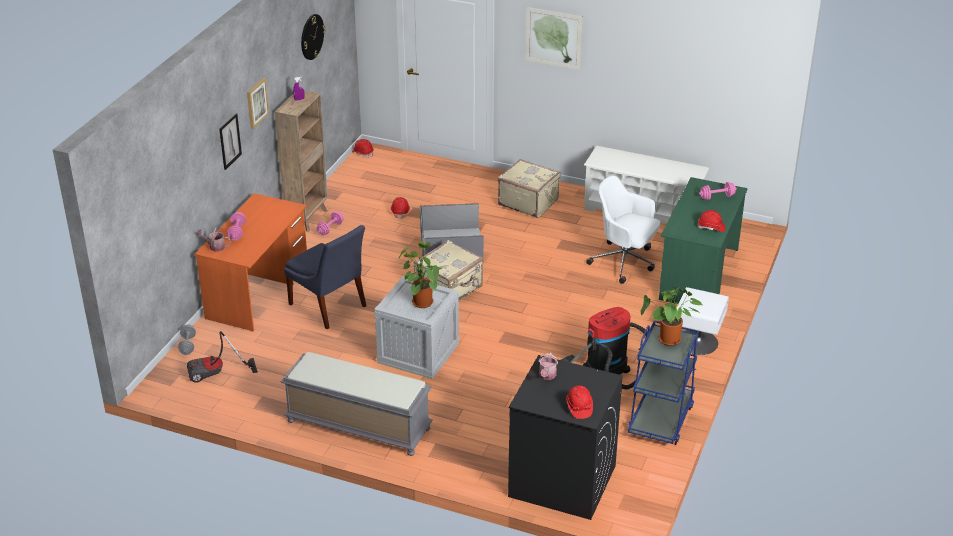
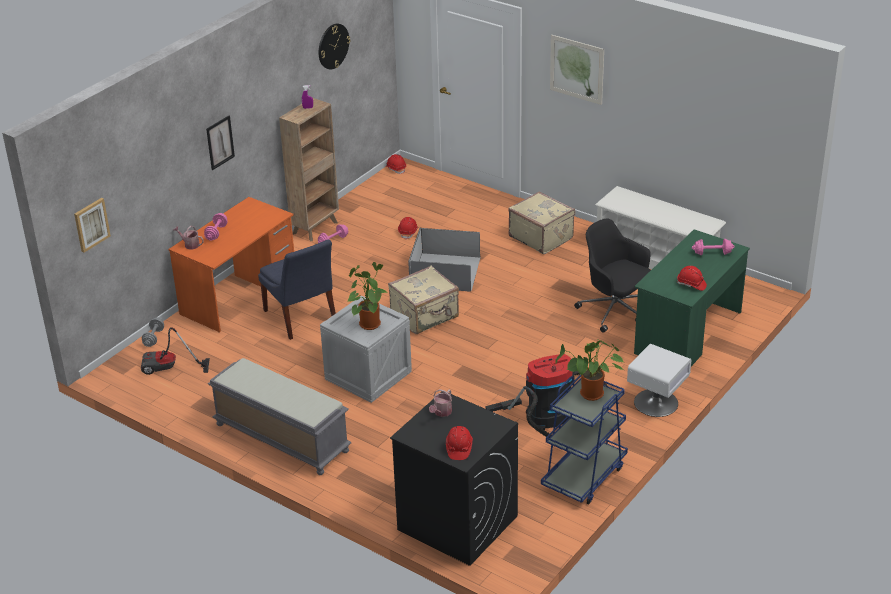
camera: 15 degrees right, 0 degrees up
(256, 102) = (257, 107): picture -> picture (91, 224)
(624, 262) = (615, 310): white office chair -> black office chair

